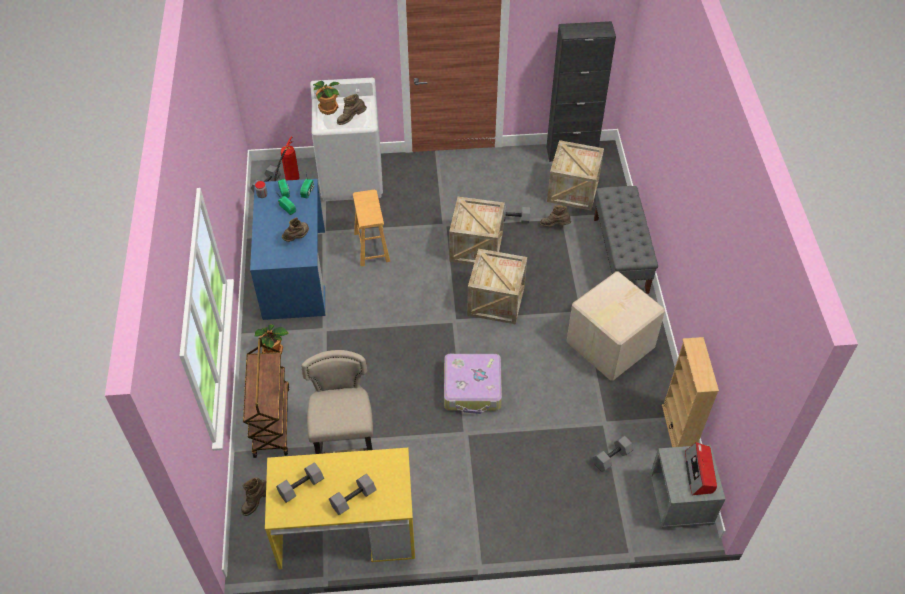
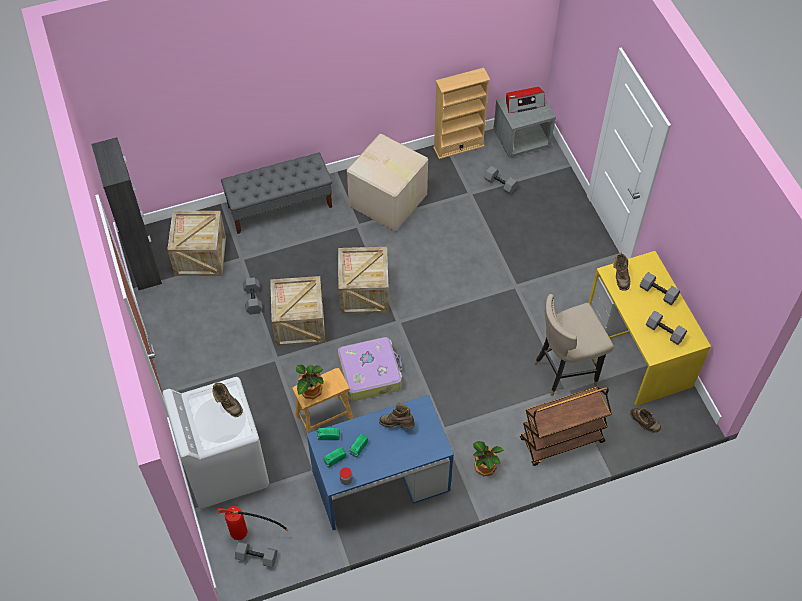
camera: 105 degrees left, 5 degrees up
(328, 108) = (213, 434): potted plant -> potted plant (310, 391)
(473, 388) = (469, 290): suitcase -> suitcase (370, 373)
(555, 225) = (254, 263): brown boot -> brown boot (620, 277)

